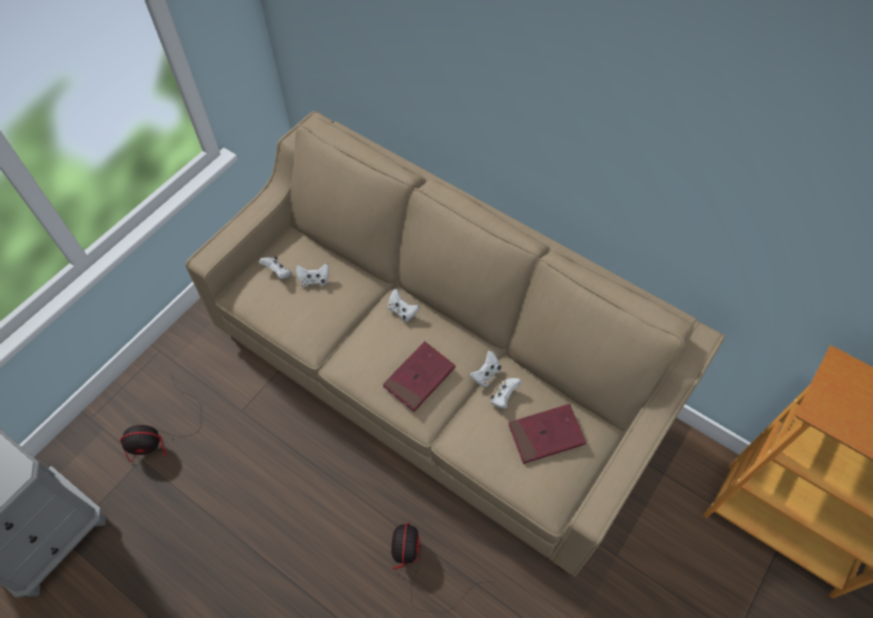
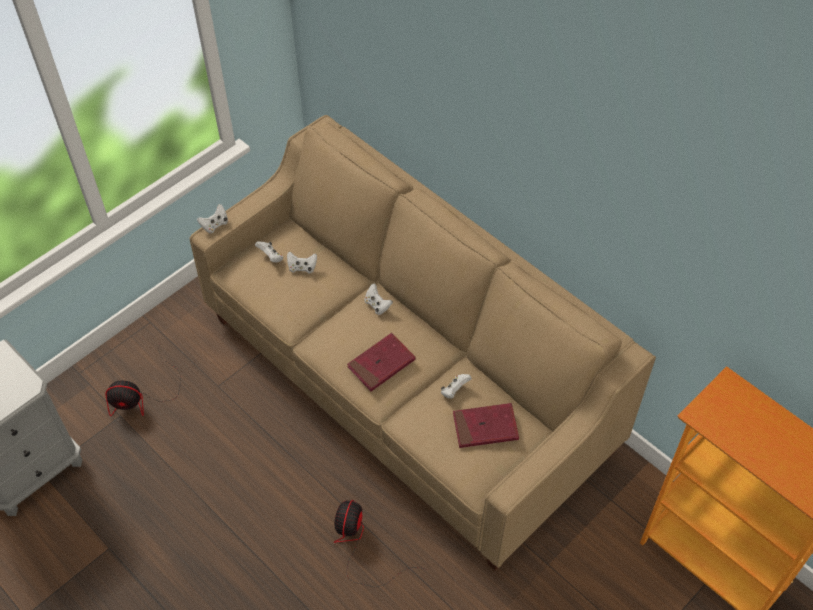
camera: 10 degrees right, 5 degrees down
(485, 374) = (442, 370): white game controller -> white game controller (215, 225)

